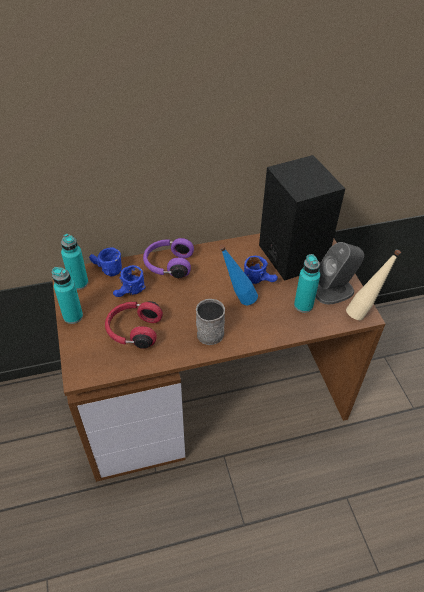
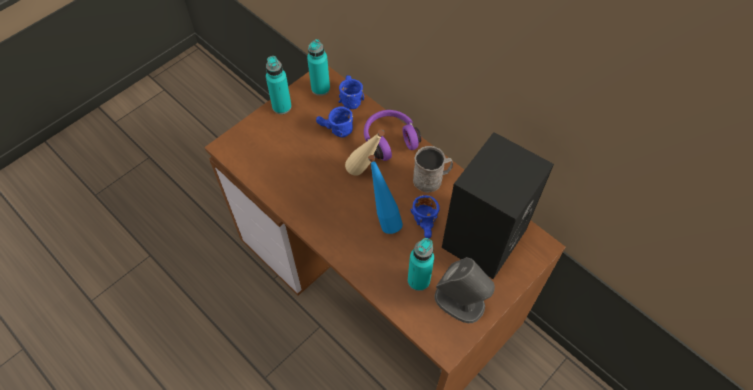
camera: 60 degrees right, 10 degrees up
(133, 330) = (294, 157): red headphones -> none
(211, 330) = (332, 216): grey mug -> grey mug (431, 179)
(363, 312) = (450, 343): beige bottle -> beige bottle (365, 173)

